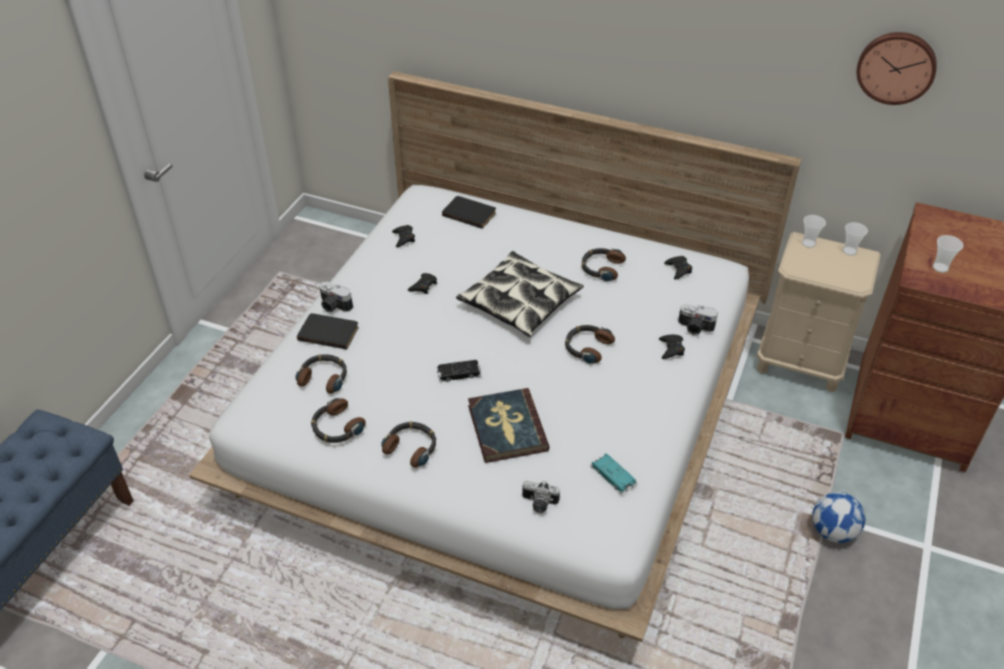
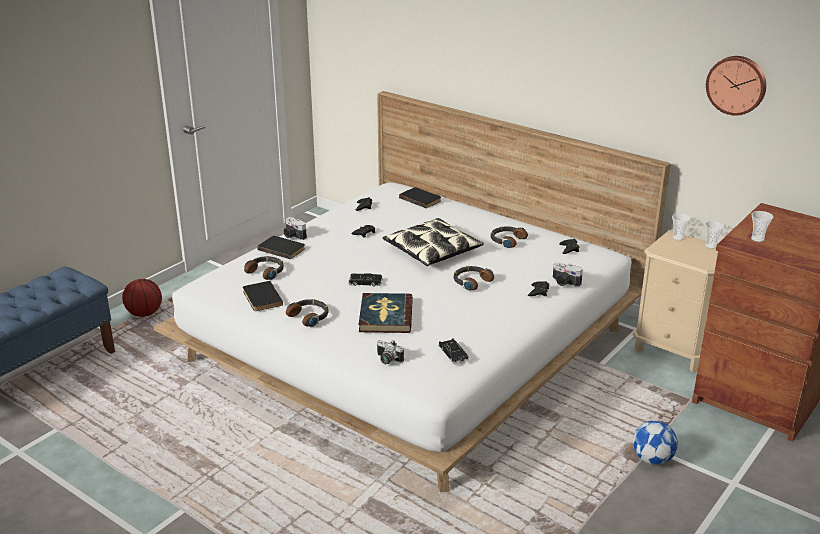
camera: 15 degrees right, 15 degrees down
(147, 427) = (144, 313): none -> basketball
(336, 427) = (261, 298): headphones -> black book
(613, 476) = (453, 354): turquoise toy car -> black toy car

